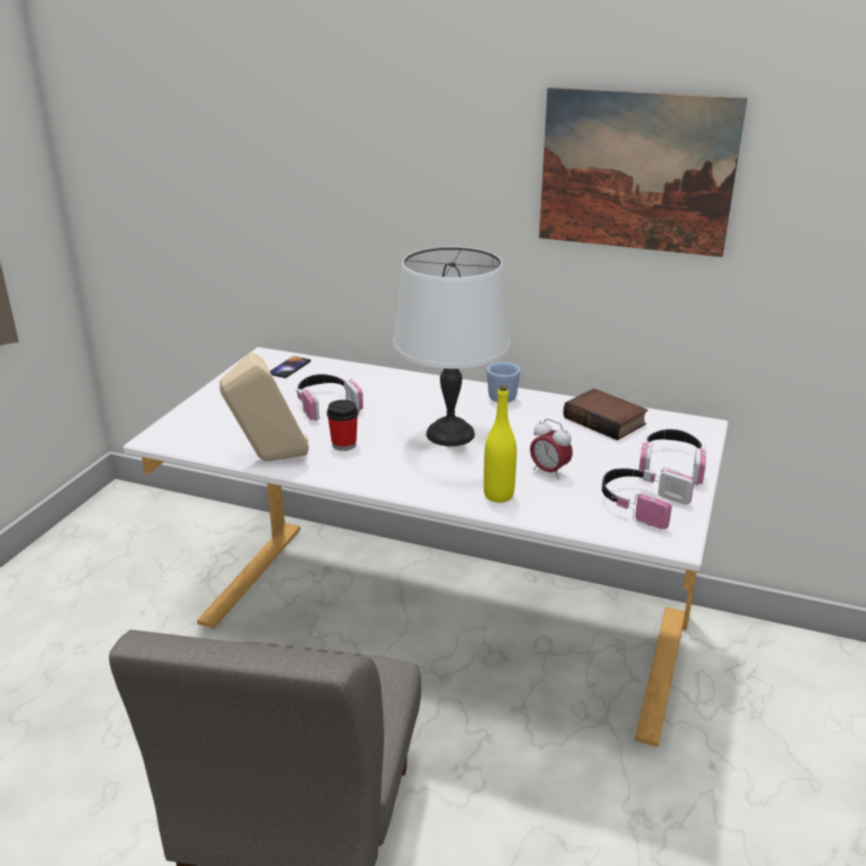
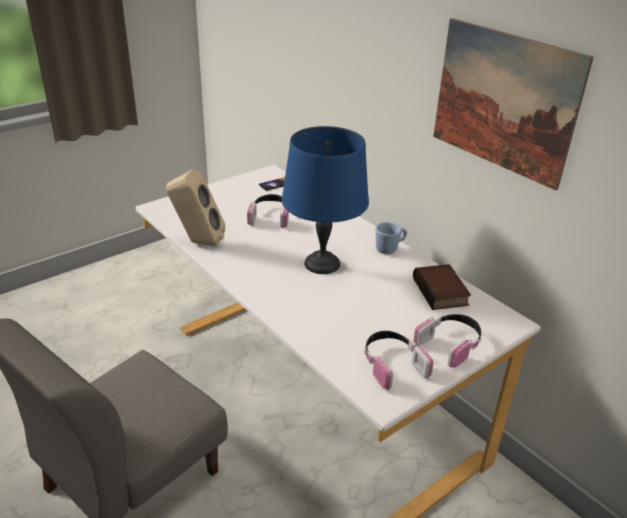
camera: 30 degrees right, 5 degrees up
(344, 444) = (250, 248): cup -> none
(451, 434) = (323, 264): white table lamp -> blue table lamp
(498, 495) = (304, 318): yellow bottle -> none
(549, 471) = (356, 315): alarm clock -> none

